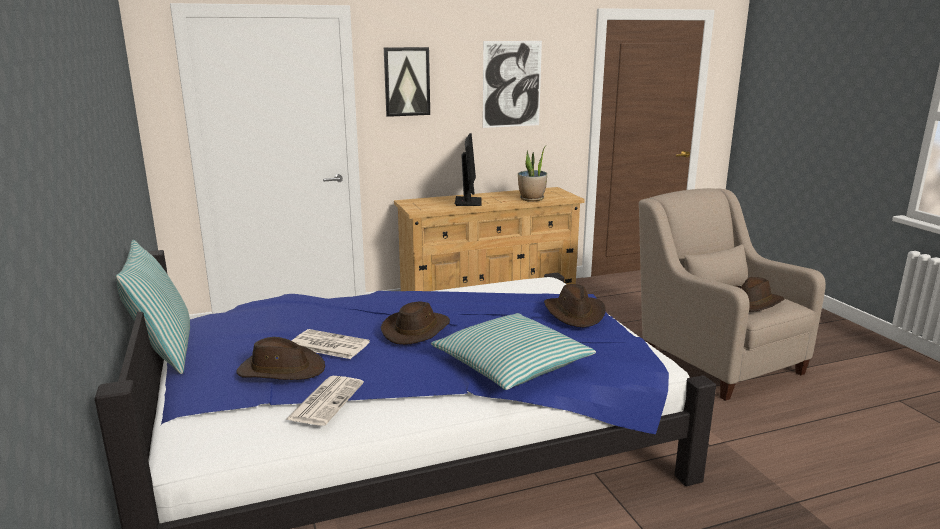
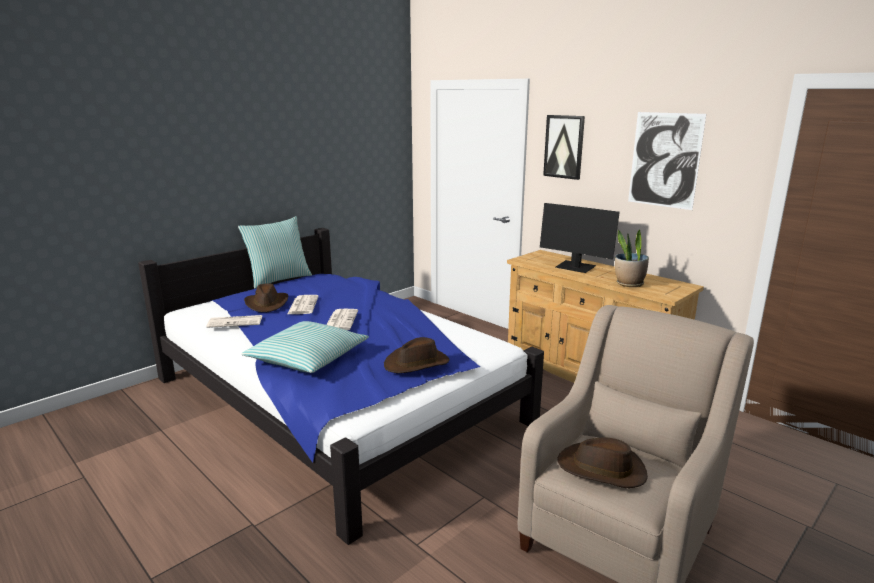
camera: 65 degrees right, 0 degrees up
(416, 330) = (341, 320): brown hat -> newspaper
(468, 202) = (575, 267): monitor -> monitor turned 60 degrees clockwise

